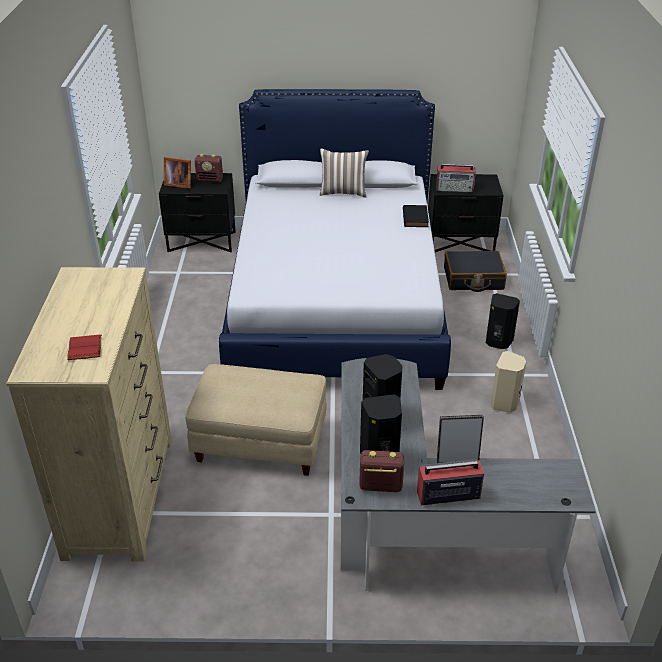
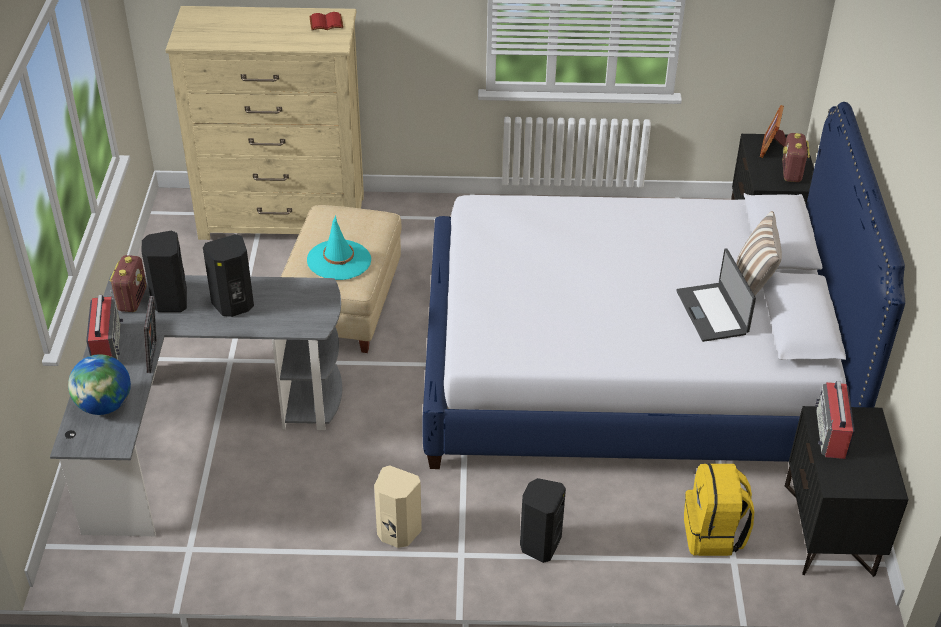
camera: 90 degrees right, 5 degrees up
(86, 348) = (216, 34): red book -> red book (325, 23)
(278, 390) = (339, 260): none -> turquoise hat
(369, 206) = (713, 312): none -> laptop
(415, 218) = (684, 359): black book -> none
(473, 279) = (713, 534): black suitcase -> yellow backpack
(525, 484) = (104, 405): none -> globe

